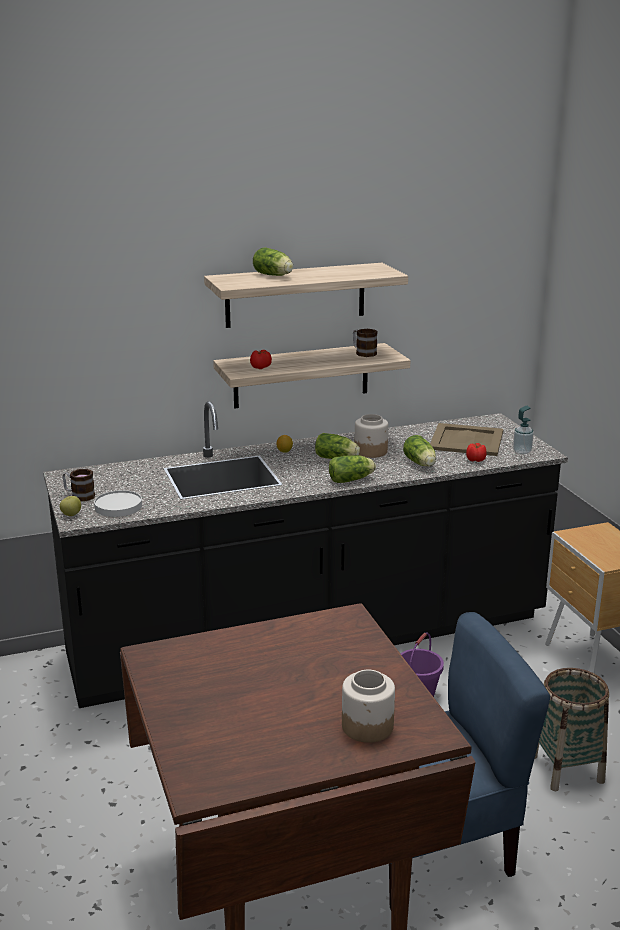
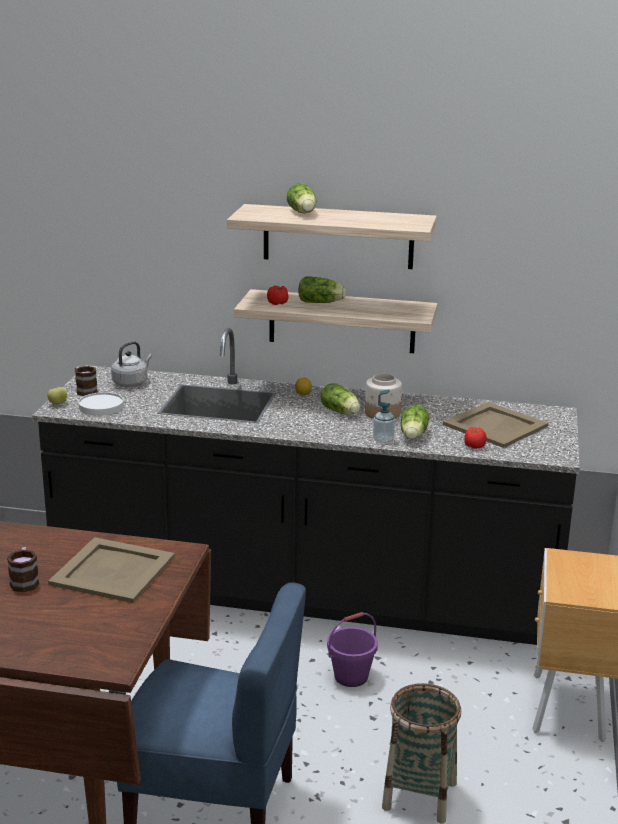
camera: 30 degrees right, 0 degrees up
(115, 477) = (131, 383): none -> grey kettle
(314, 653) = (111, 571): none -> beige tray
(352, 479) = (326, 434): lettuce -> lettuce (322, 303)
(363, 353) = (396, 308): mug -> mug (25, 581)
(368, 726) = (72, 639): jar -> none
(522, 451) = (537, 450): soap dispenser -> soap dispenser (383, 440)

